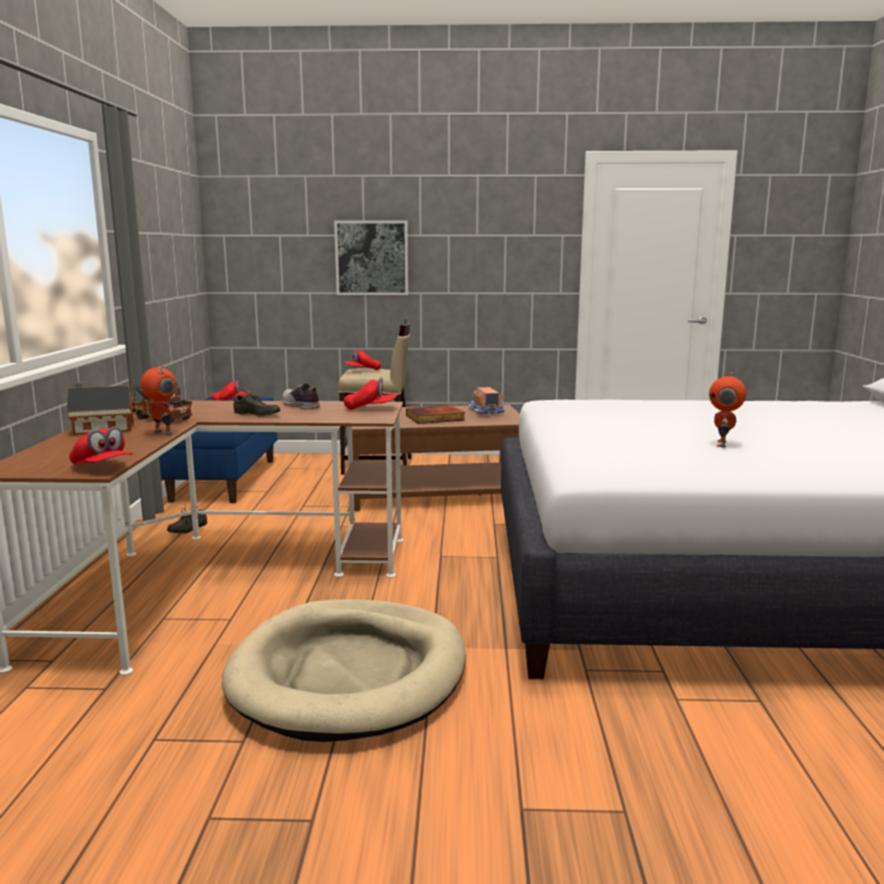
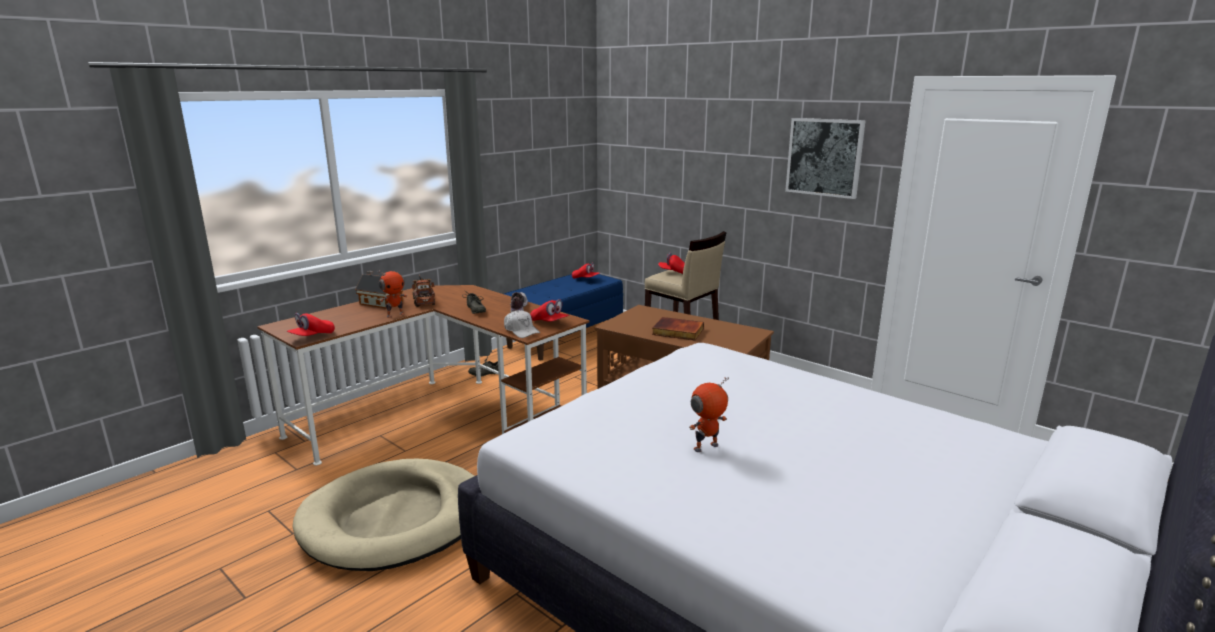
camera: 40 degrees right, 5 degrees up
(102, 467) = (312, 337): red cap -> red cap turned 45 degrees clockwise
(162, 433) = (395, 315): toy robot -> toy robot turned 60 degrees clockwise
(361, 418) = (521, 331): none -> white cap
(372, 258) = (708, 172): picture -> picture (824, 157)
(485, 412) = (731, 335): toy truck -> none

